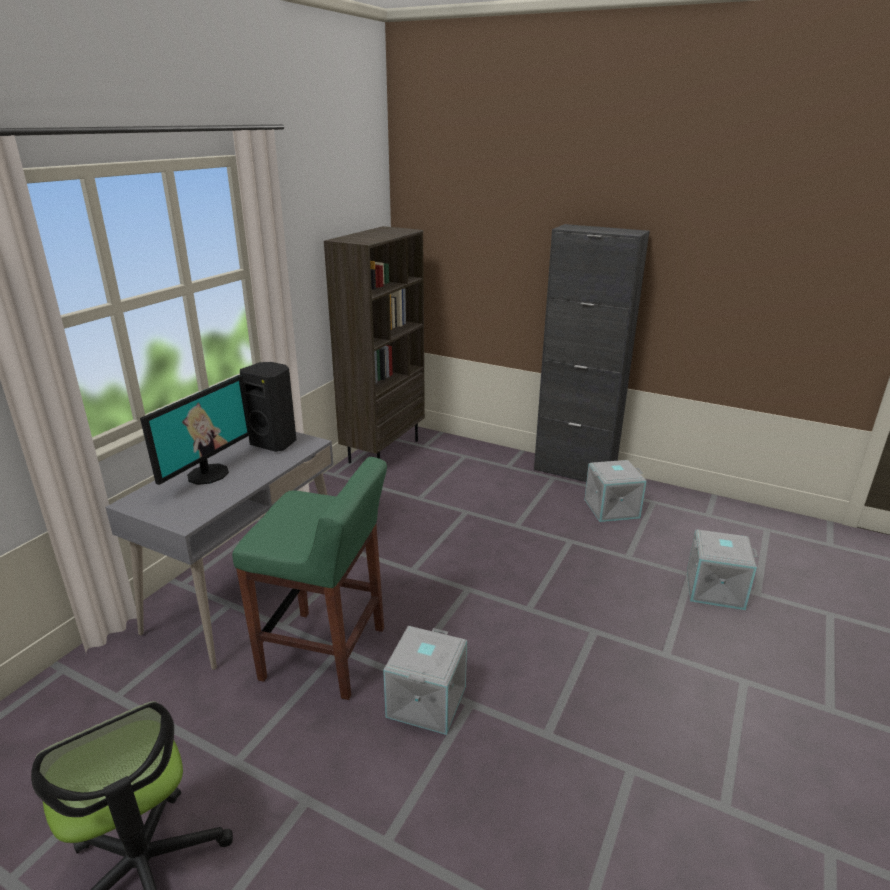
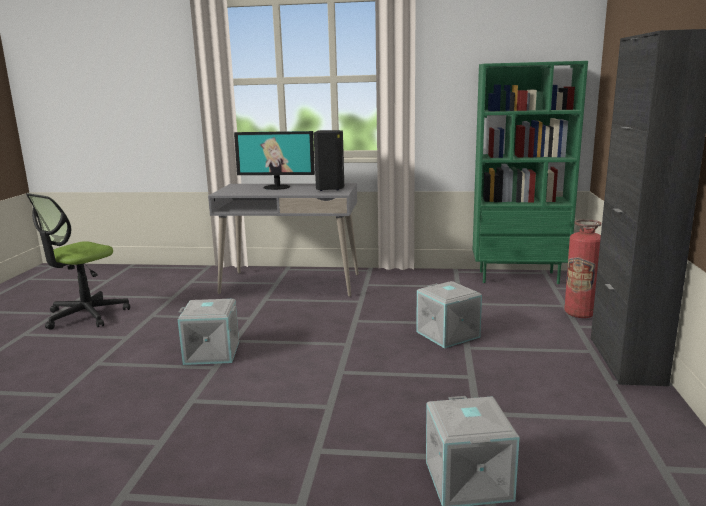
camera: 70 degrees right, 10 degrees down
(326, 654) = (244, 315): green stool -> none
(383, 451) = (518, 277): brown bookcase -> green bookcase
(485, 456) = (580, 313): none -> fire extinguisher
(611, 508) = (573, 392): grey storage box -> grey storage box (449, 334)

